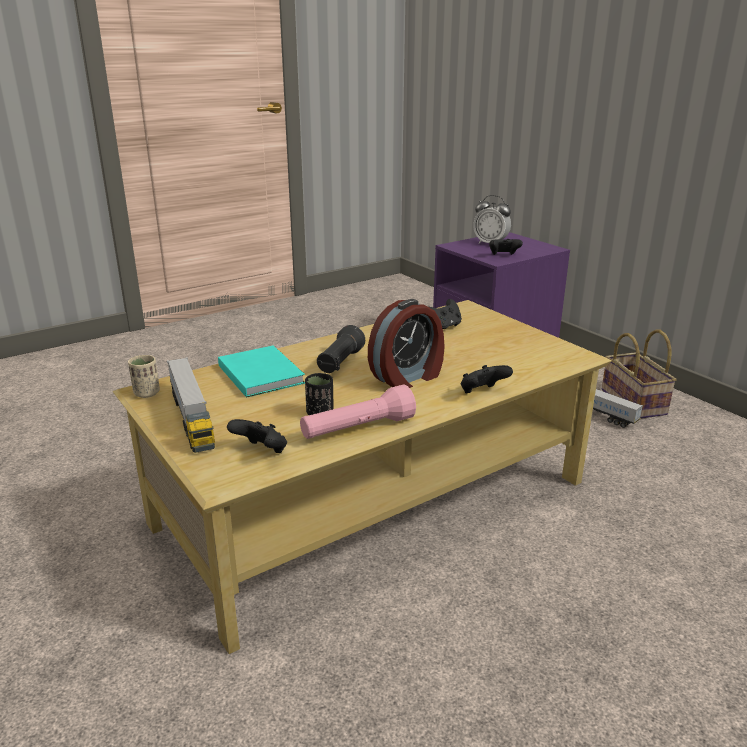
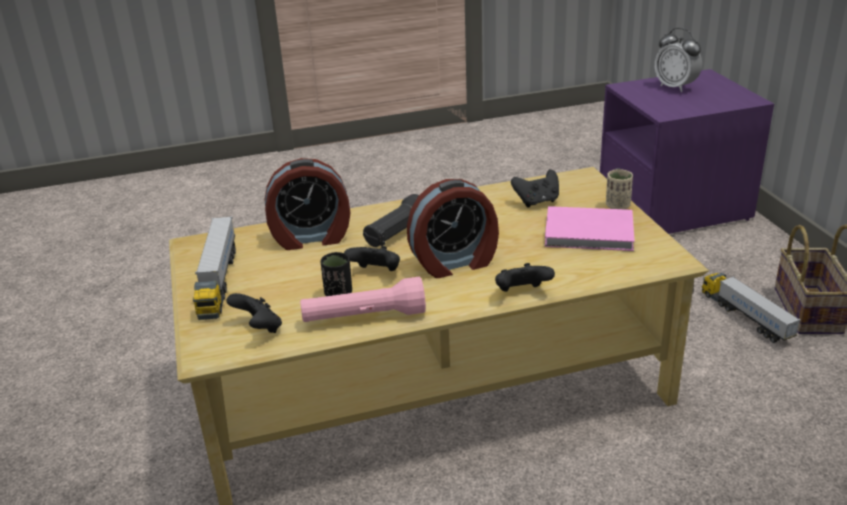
camera: 20 degrees right, 5 degrees up
(147, 393) = (194, 247): beige cup -> beige cup (617, 206)
(261, 373) = (311, 238): turquoise book -> alarm clock
(503, 256) = (678, 107): black game controller -> black game controller (376, 273)
(504, 344) = (591, 233): none -> pink book

